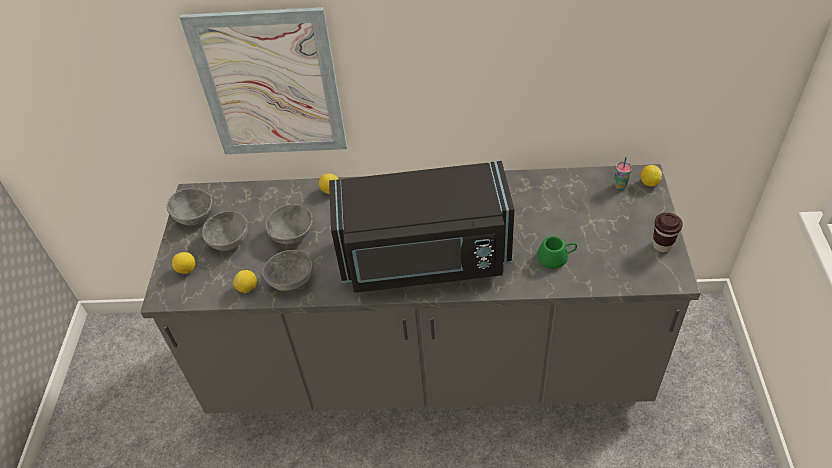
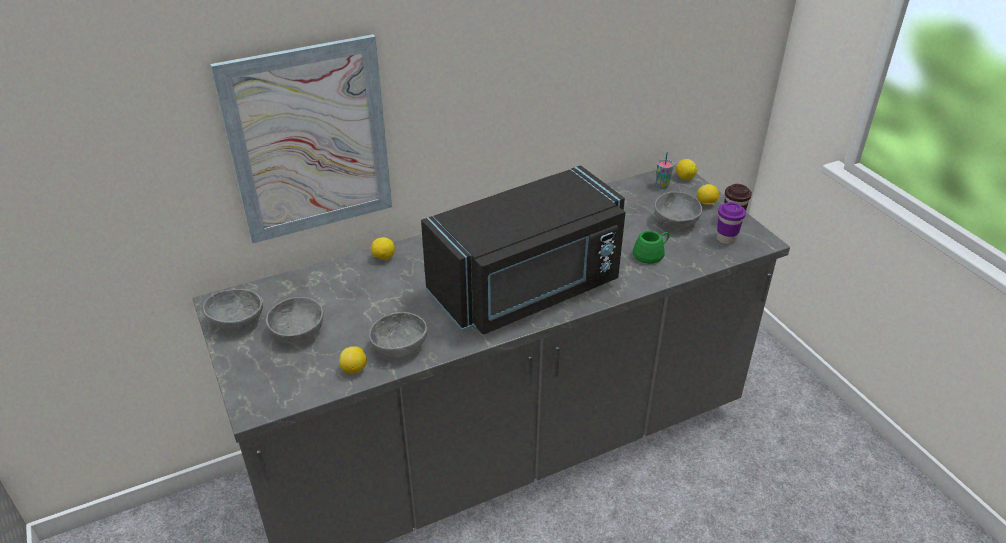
camera: 30 degrees left, 10 degrees down
(186, 270) = (265, 375): lemon -> lemon (706, 204)
(292, 234) = (370, 307): grey bowl -> grey bowl (677, 222)
(640, 265) = (726, 239): none -> purple cup

